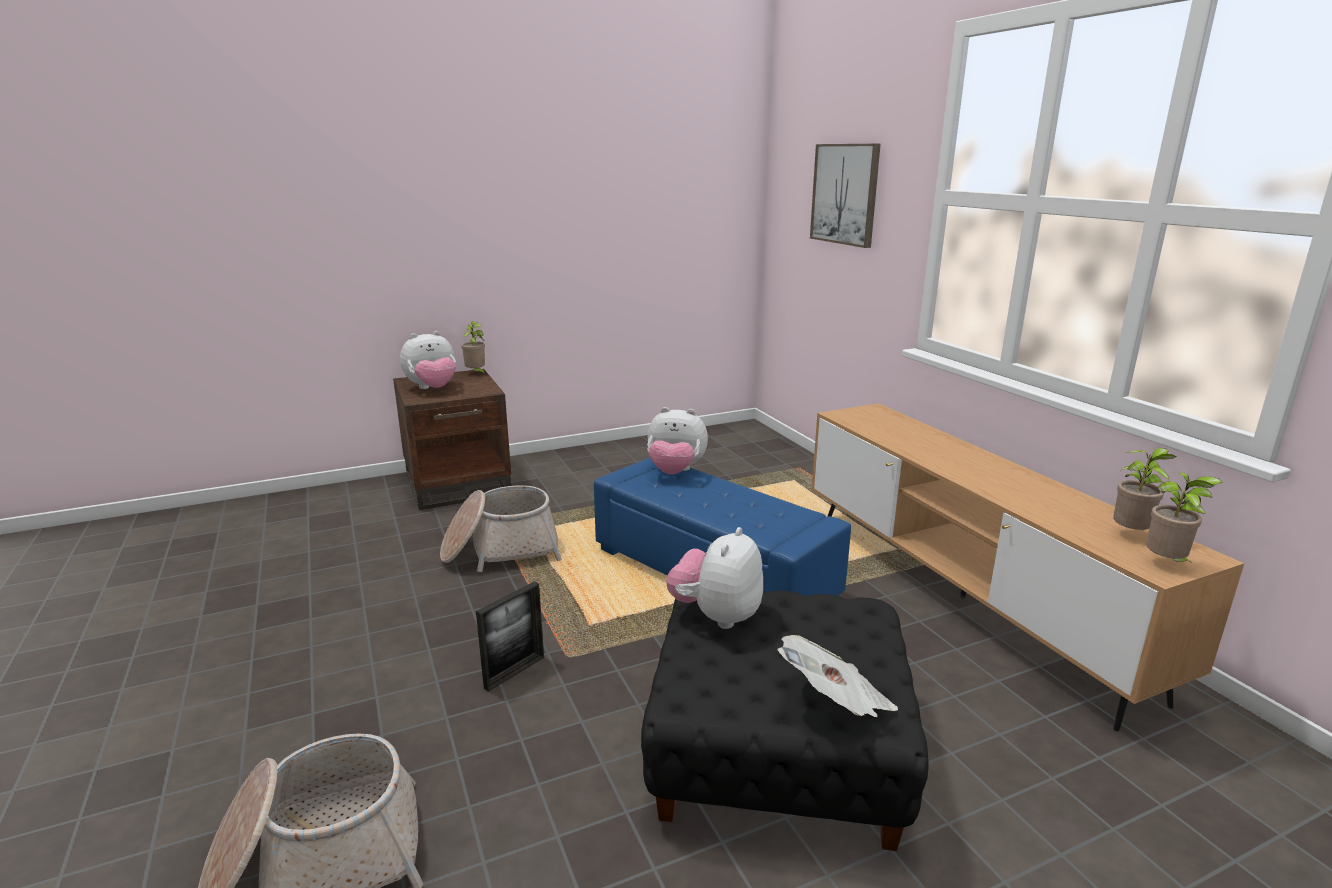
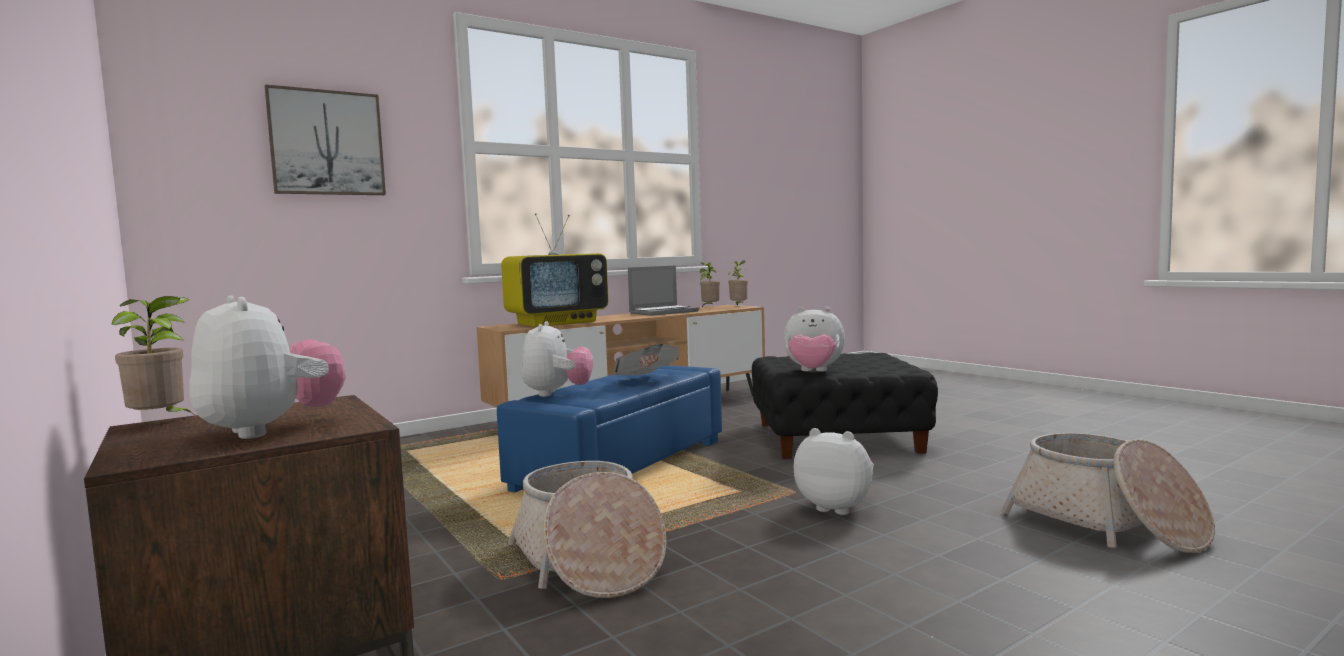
camera: 100 degrees left, 15 degrees down
(514, 672) = (836, 507): picture frame -> plush toy
(835, 703) = (869, 357): newspaper -> newspaper (646, 380)
(896, 432) = (557, 322): none -> television
(1040, 493) = (664, 312): none -> laptop

